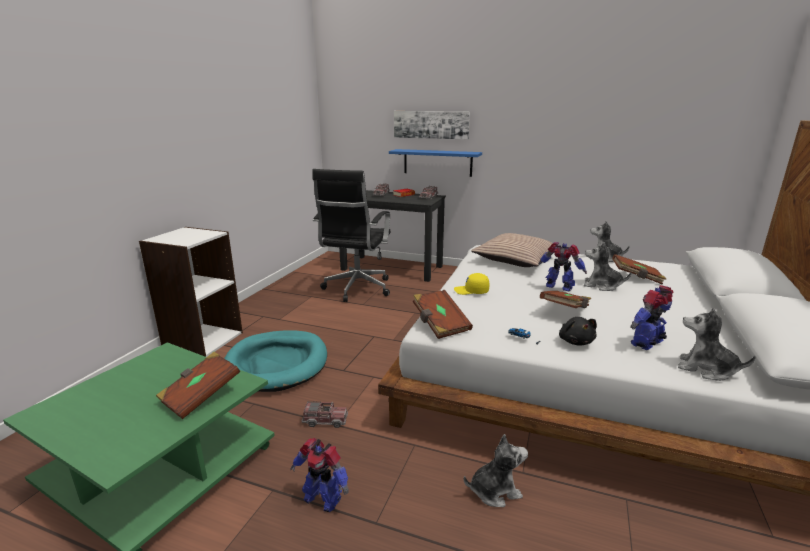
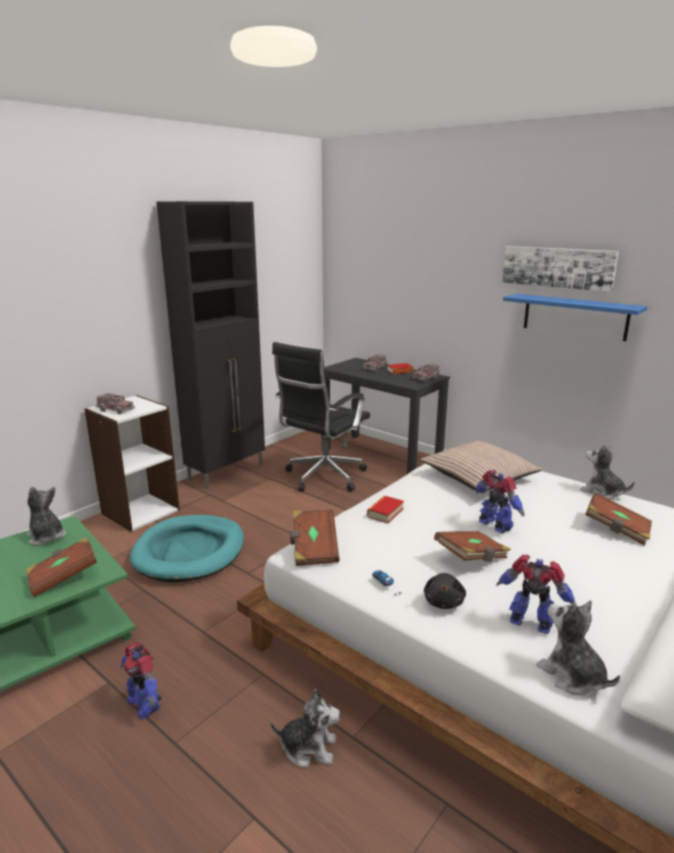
camera: 20 degrees right, 0 degrees up
(268, 297) = (227, 472): none -> black cabinet
(325, 420) = (196, 625): toy truck -> toy truck (116, 410)
(431, 124) = (439, 289): picture -> picture (557, 267)
(437, 162) = (444, 335): blue shelf -> blue shelf (574, 316)
(471, 291) = (385, 512): yellow cap -> book
(601, 285) = (553, 533): plush toy -> plush toy (46, 537)
(648, 343) = (531, 624): toy robot -> toy robot turned 45 degrees clockwise

